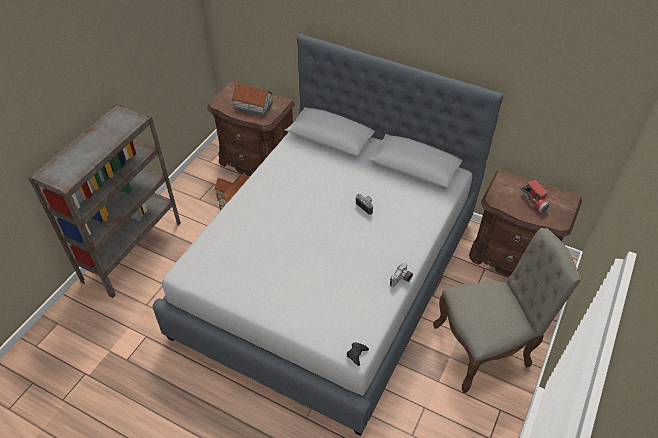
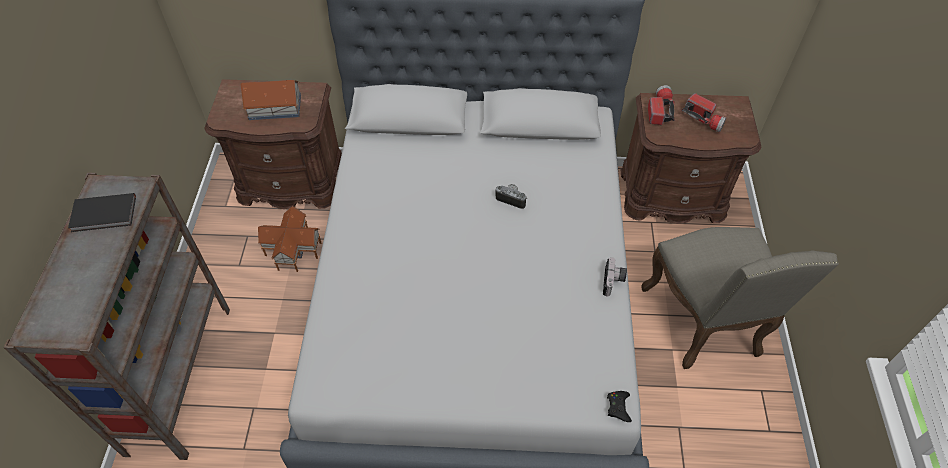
camera: 25 degrees left, 5 degrees up
(112, 128) = (104, 215): none -> black book
(484, 349) = (704, 323): grey chair -> grey chair turned 120 degrees clockwise
(506, 185) = (660, 110): none -> flashlight

